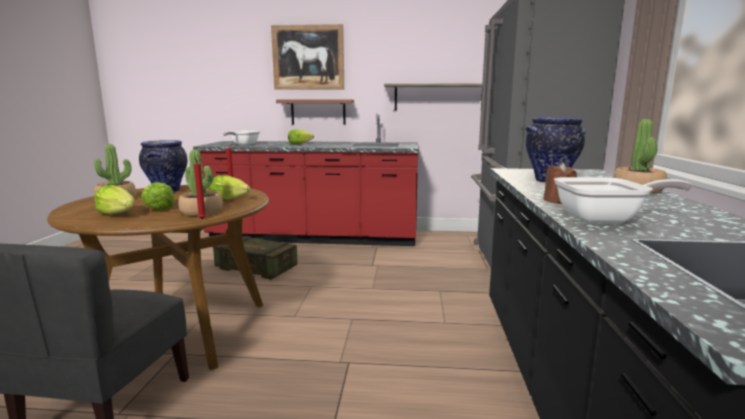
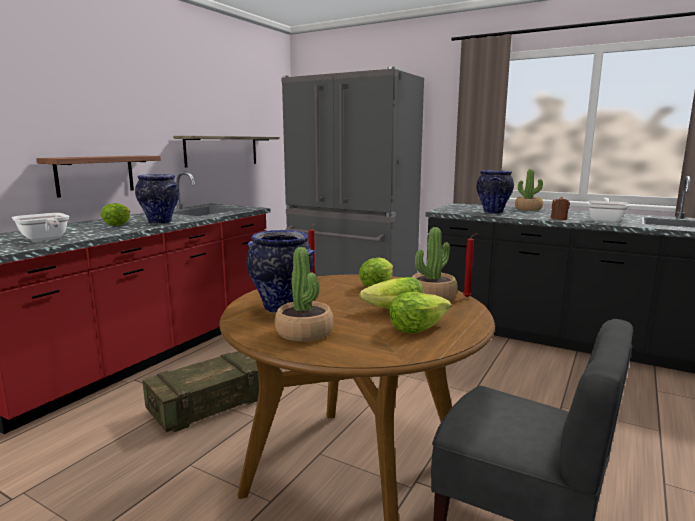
camera: 65 degrees left, 0 degrees up
(308, 57) = (73, 92): picture -> none
(314, 145) = (160, 222): none -> vase

